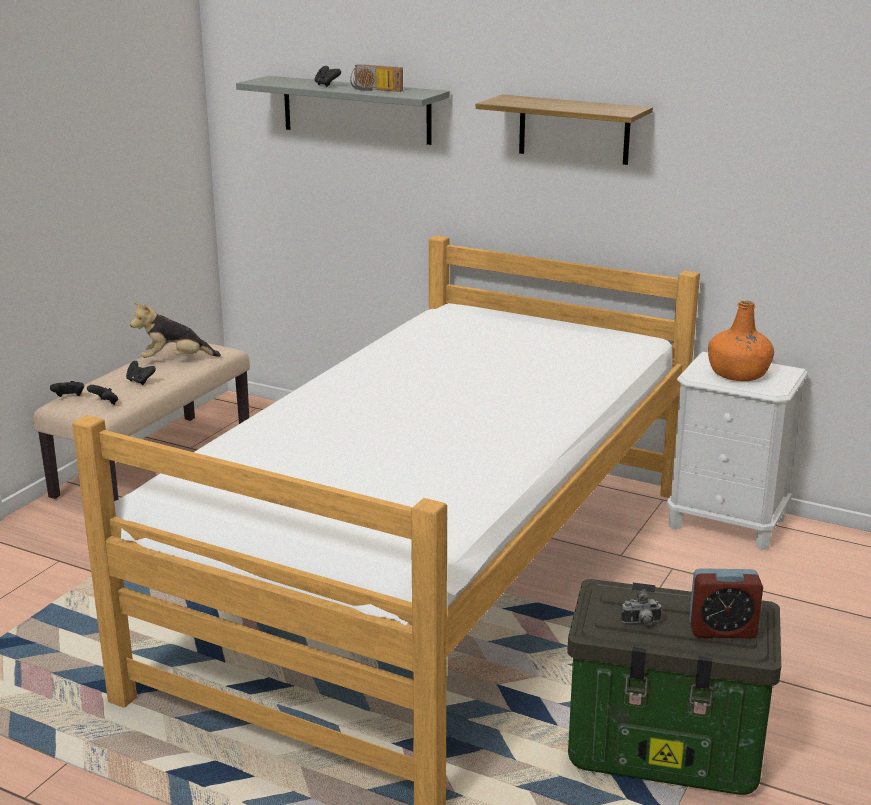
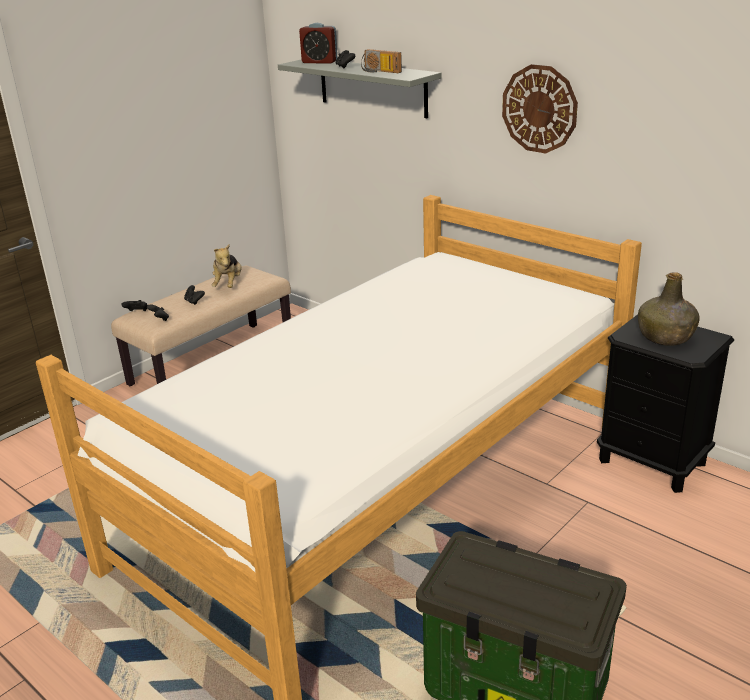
camera: 15 degrees right, 5 degrees up
(175, 360) = (229, 284): plush toy -> plush toy turned 90 degrees counterclockwise
(574, 129) = (539, 109): shelf -> wall clock
(641, 623) = (486, 587): camera -> none
(722, 630) = (558, 606): alarm clock -> alarm clock (319, 62)
(727, 523) = (652, 462): white nightstand -> black nightstand
(739, 374) = (666, 337): orange bottle -> green bottle

